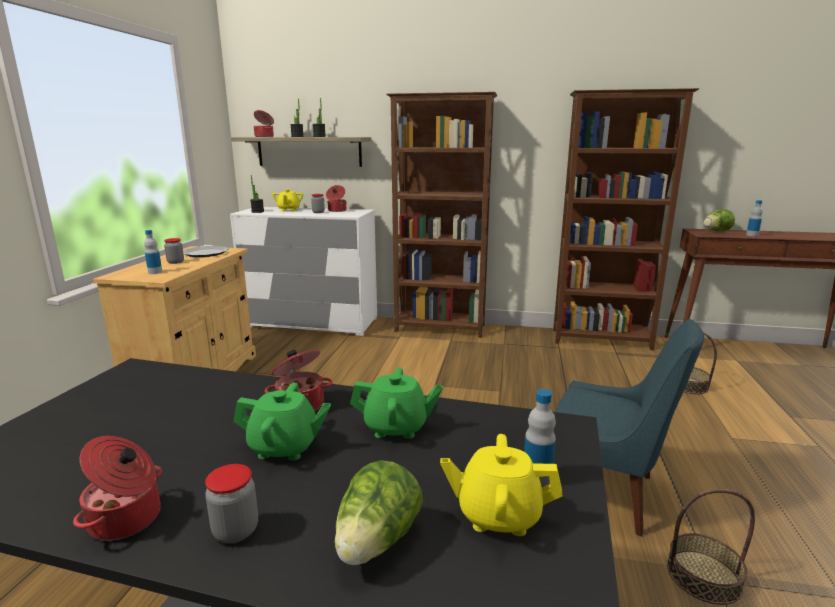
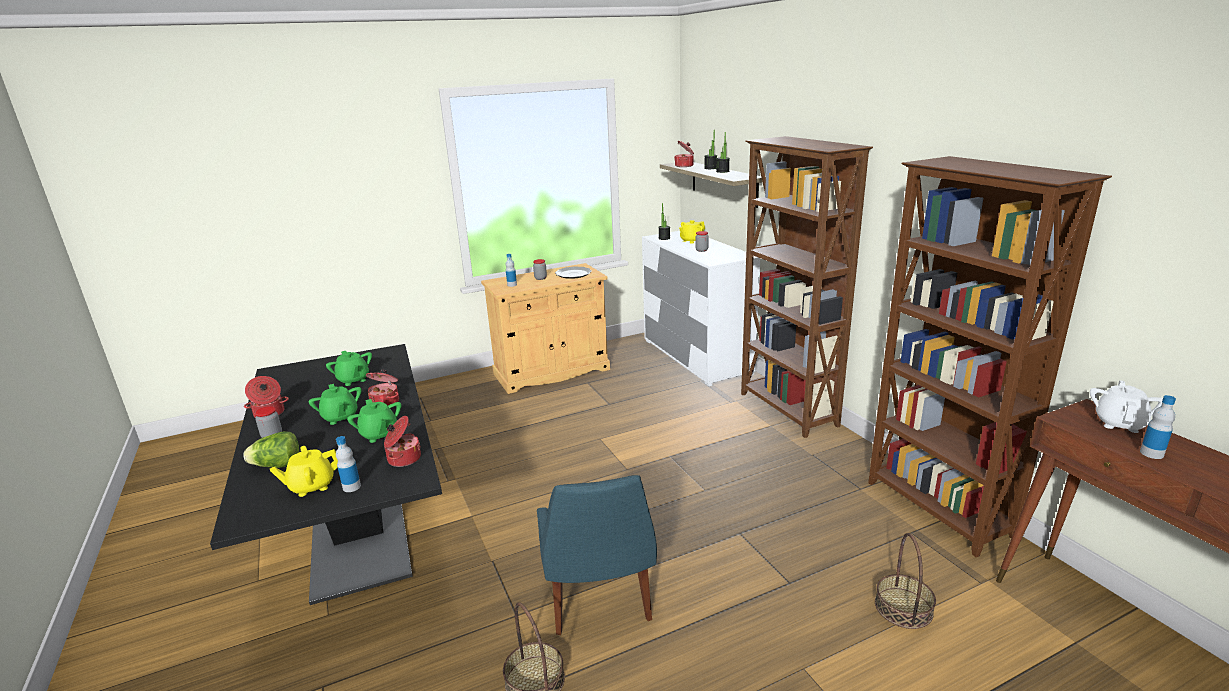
camera: 55 degrees right, 5 degrees up
(167, 413) = (353, 380): none -> green teapot
(336, 210) = (722, 251): cooking pot -> cooking pot (403, 459)
(498, 515) = (312, 486): yellow teapot -> yellow teapot turned 90 degrees counterclockwise
(716, 231) = (1119, 423): lettuce -> white teapot

